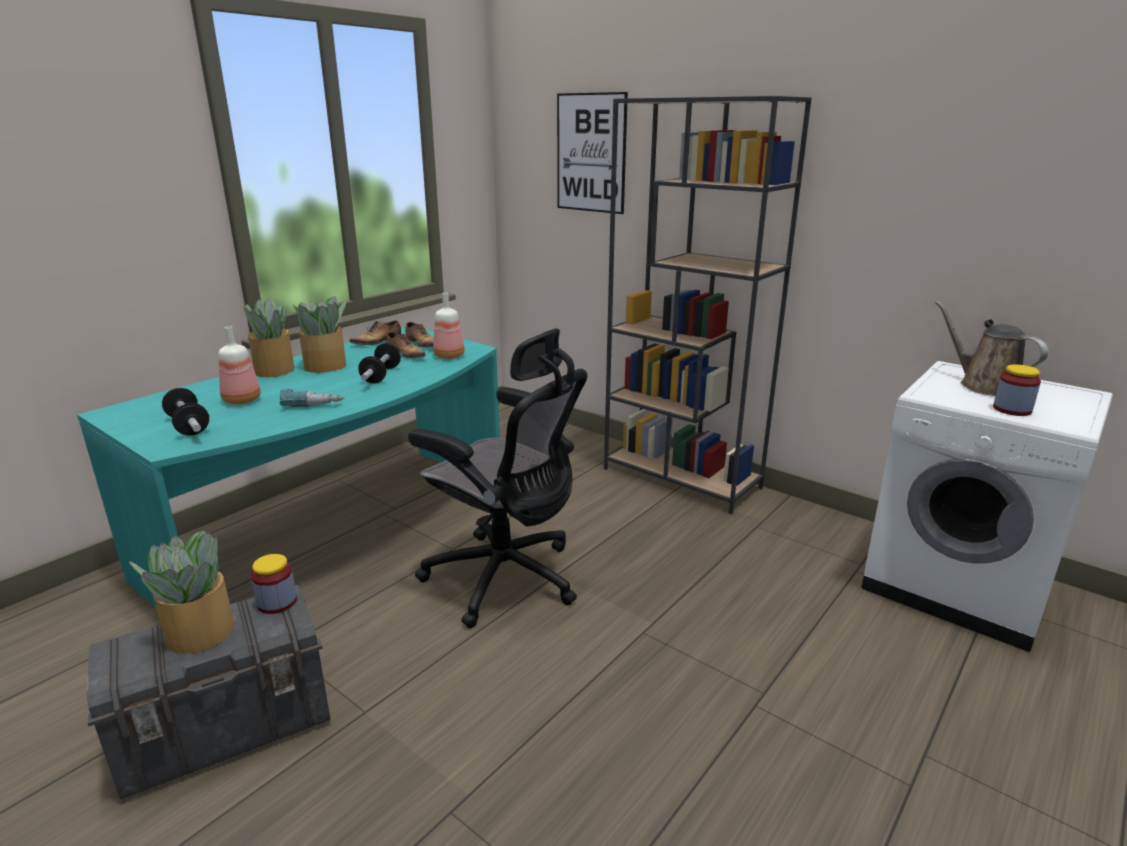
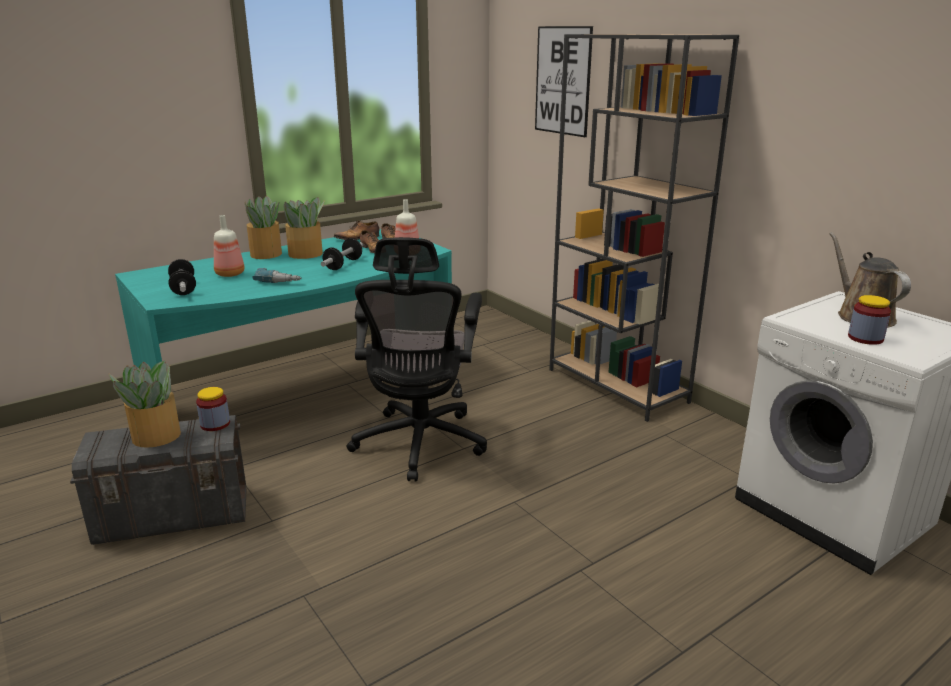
camera: 15 degrees right, 0 degrees up
(504, 577) = (420, 443): office chair -> office chair turned 45 degrees clockwise

